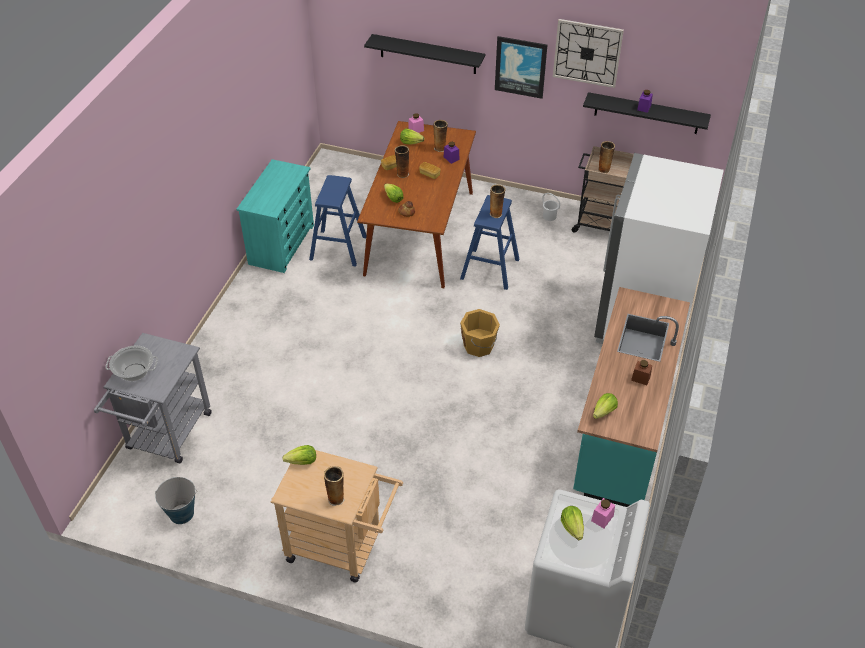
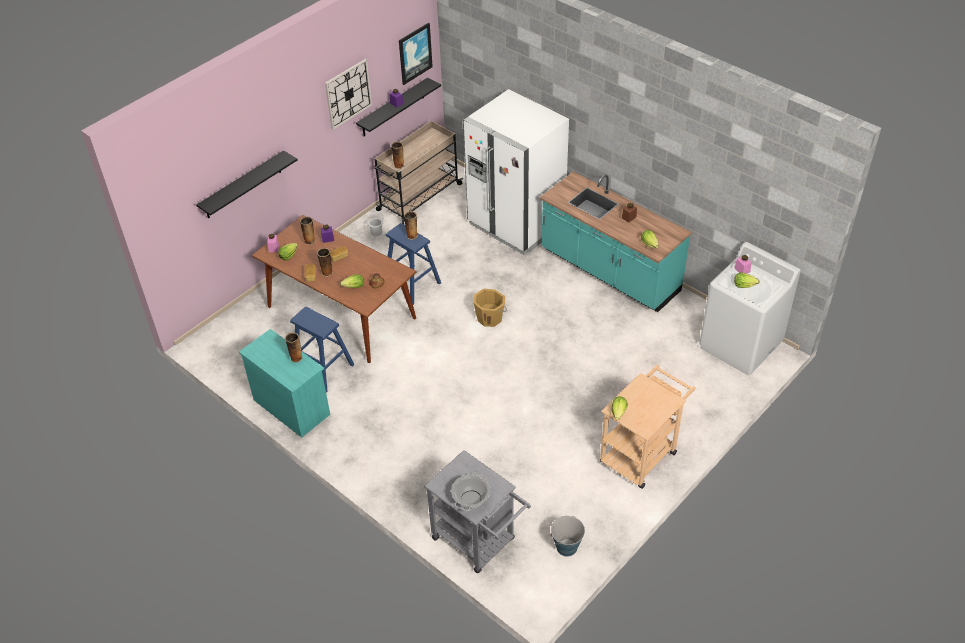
camera: 65 degrees left, 0 degrees up
(336, 498) = (660, 402): vase -> vase (296, 358)
(520, 66) = (309, 140): picture -> picture (414, 53)

